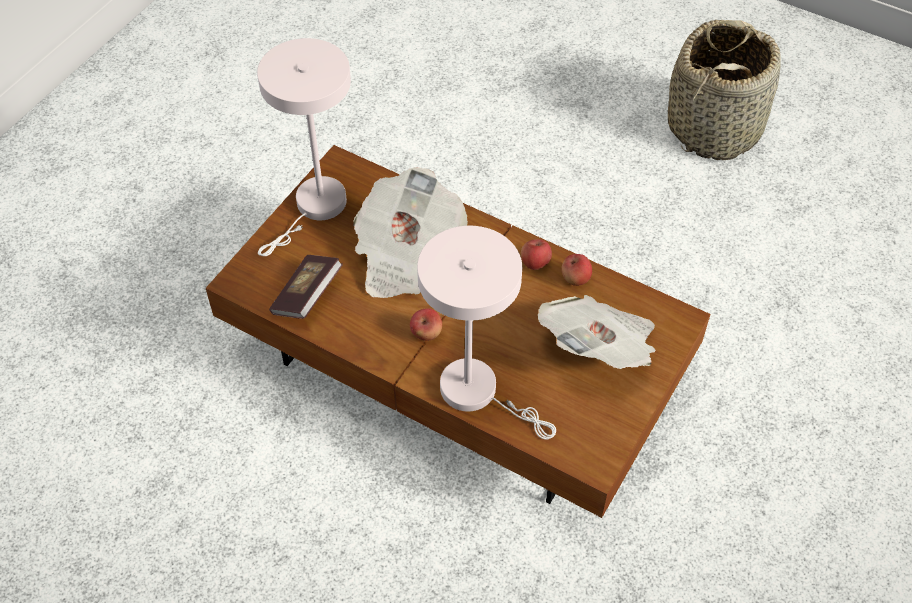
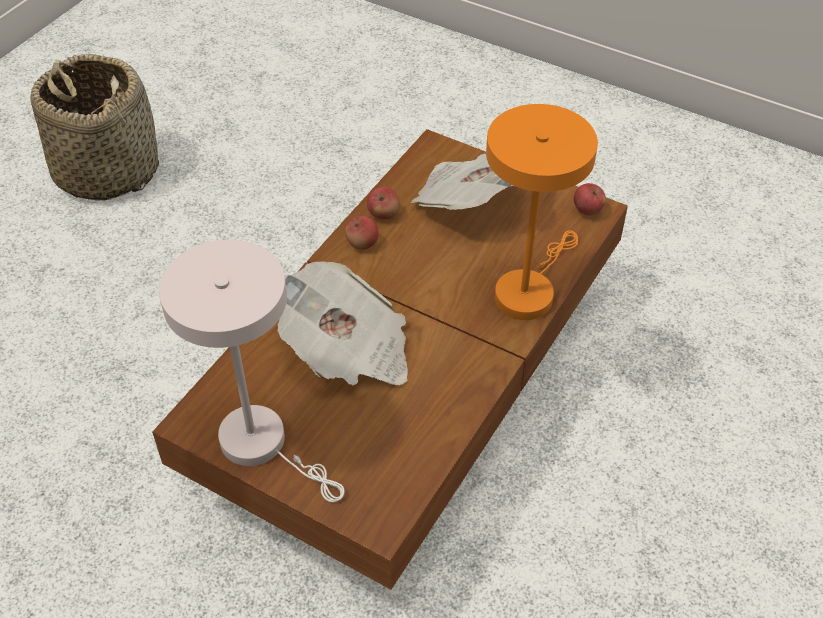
camera: 90 degrees left, 5 degrees down
(307, 296) = (405, 445): book -> none
(426, 333) = (456, 332): apple -> apple (587, 210)
(478, 392) = (528, 290): white table lamp -> orange table lamp

